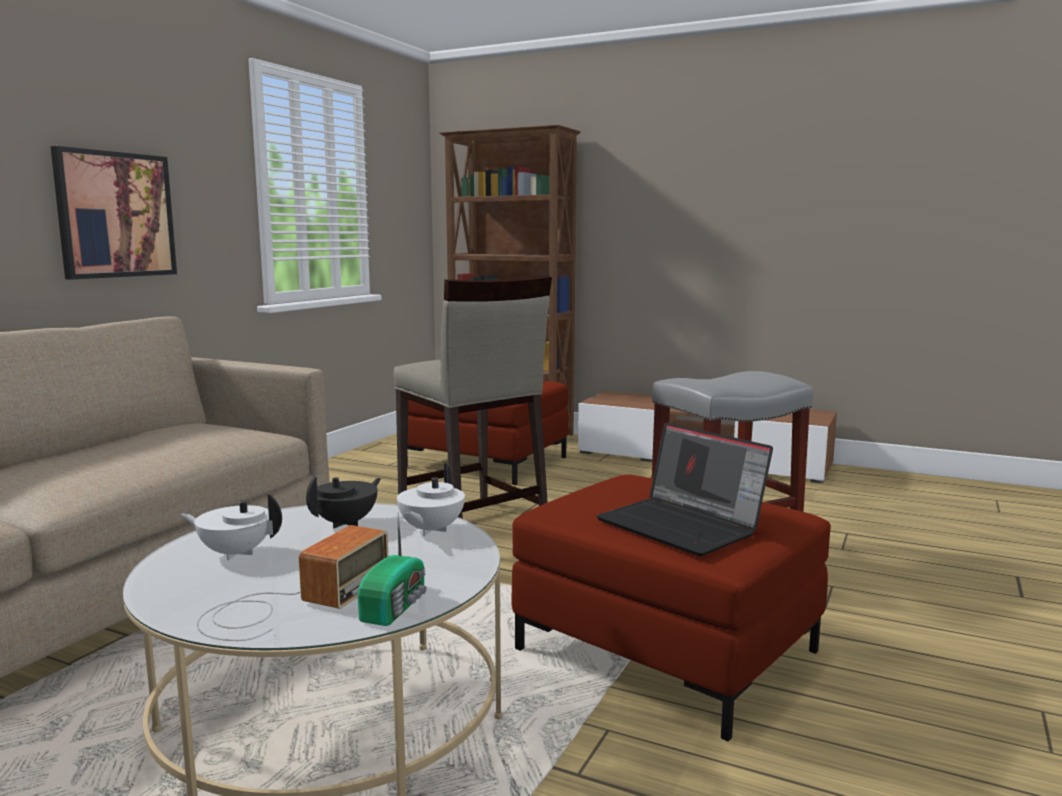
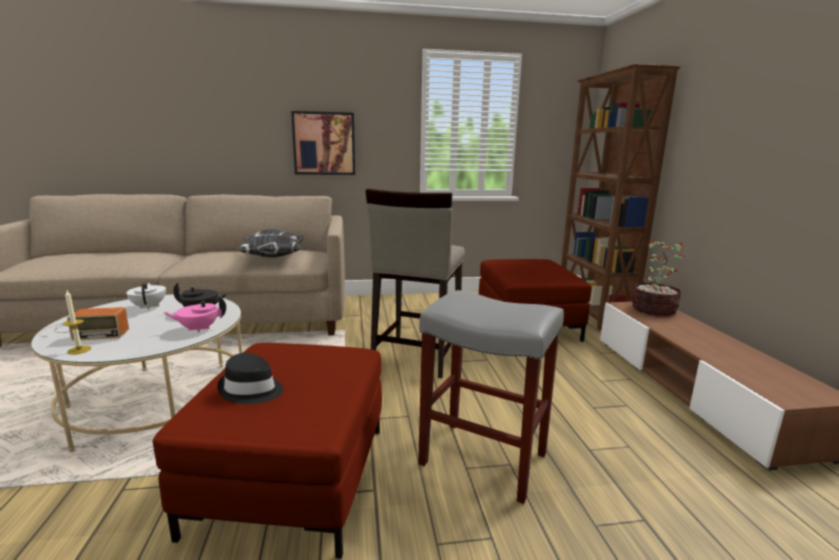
camera: 55 degrees right, 5 degrees up
(192, 441) = (272, 257): none -> pillow
(396, 606) = (79, 350): radio -> candle
(430, 530) = (198, 329): white teapot -> pink teapot
(623, 398) = (653, 310): none -> potted plant
(683, 526) = (251, 390): laptop -> black hat

